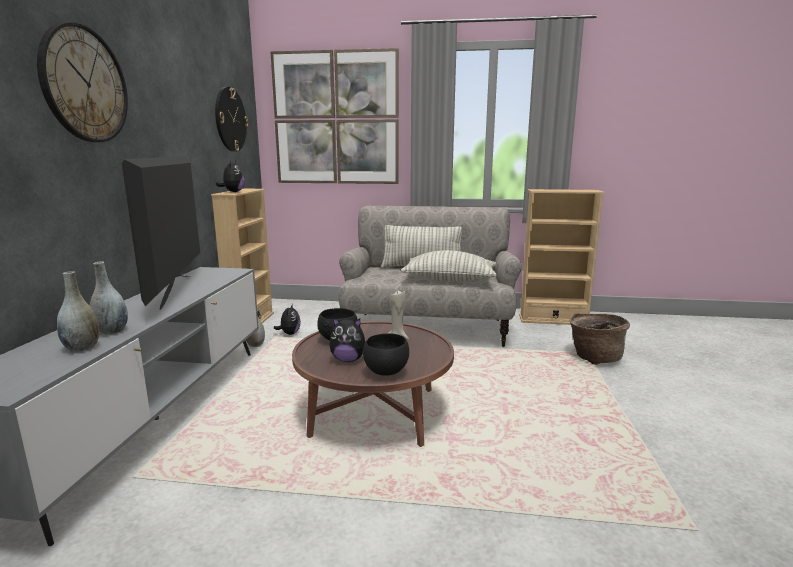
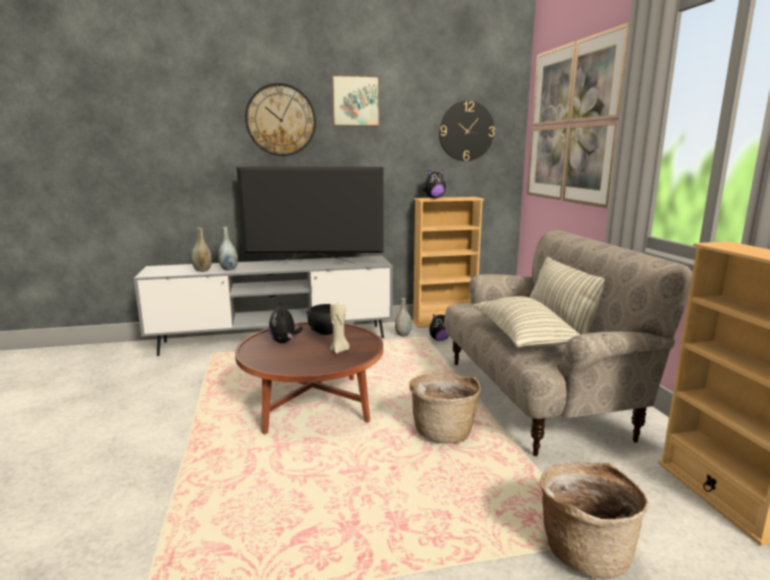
camera: 70 degrees right, 0 degrees up
(154, 70) = (355, 101): none -> picture
(179, 291) = (313, 263): television -> television turned 150 degrees counterclockwise
(386, 371) = (262, 356): black bowl -> none
(459, 365) = (443, 431): none -> basket

